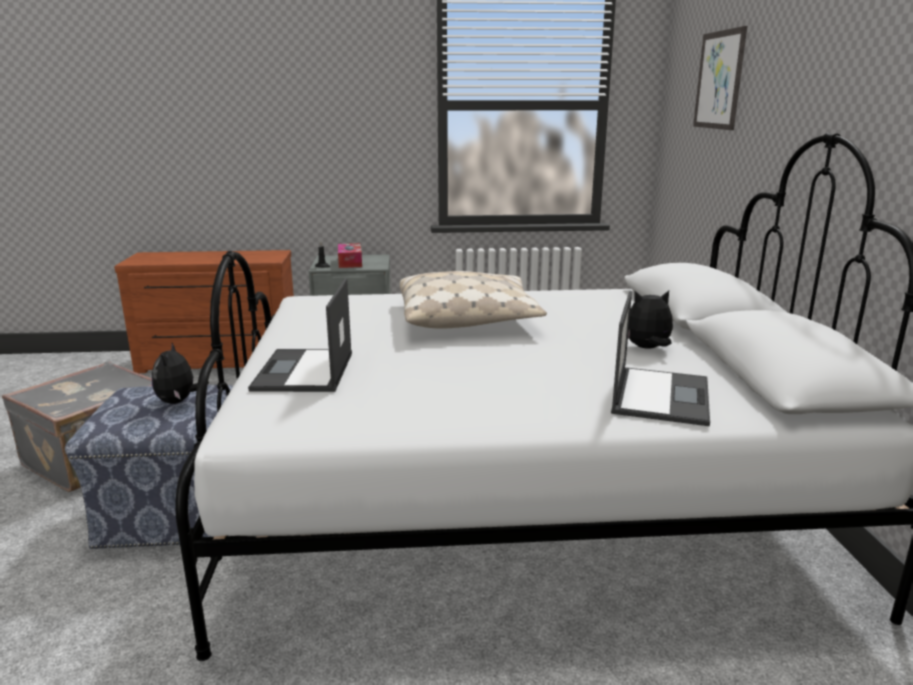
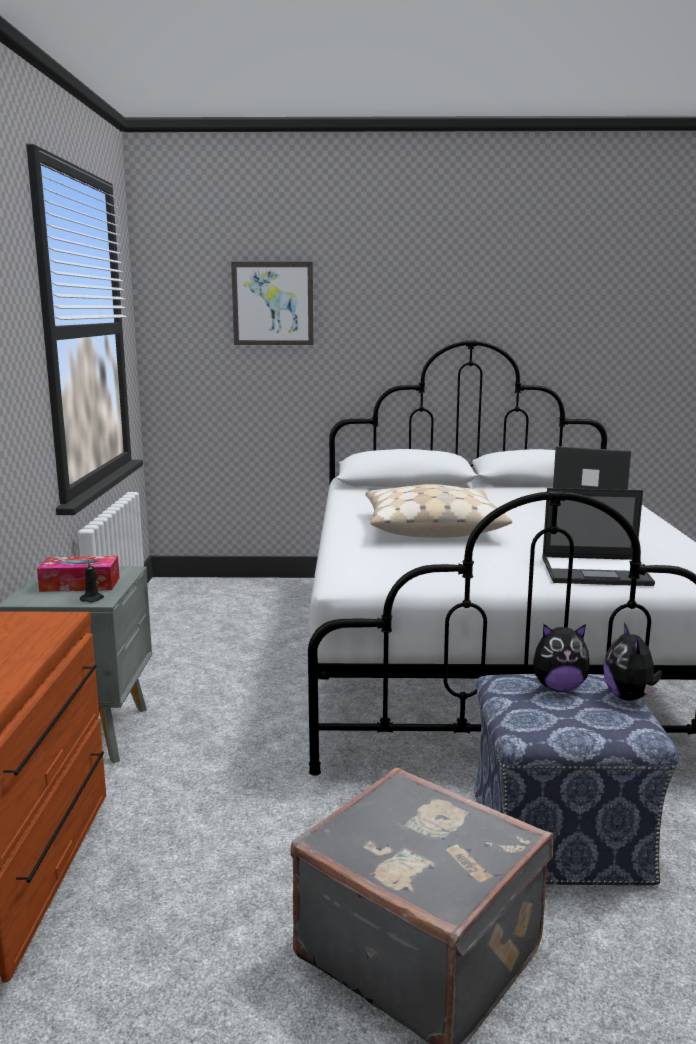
camera: 85 degrees left, 5 degrees down
(647, 348) = (502, 495): plush toy -> plush toy (629, 697)

